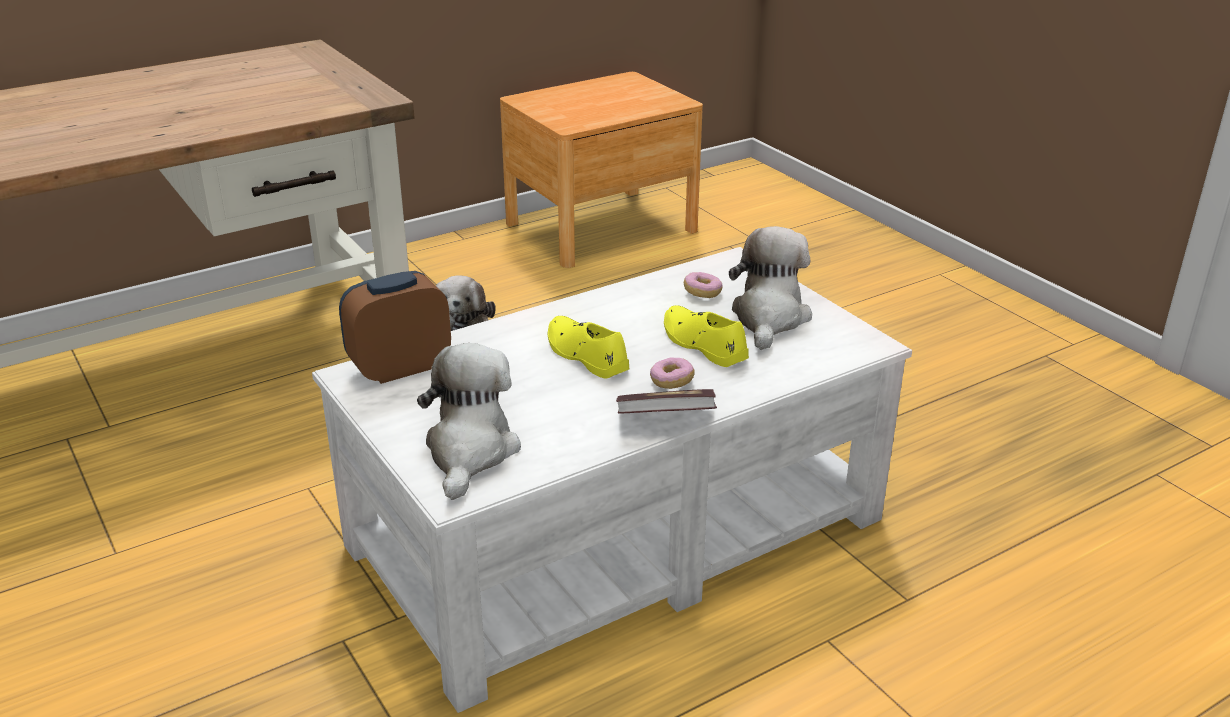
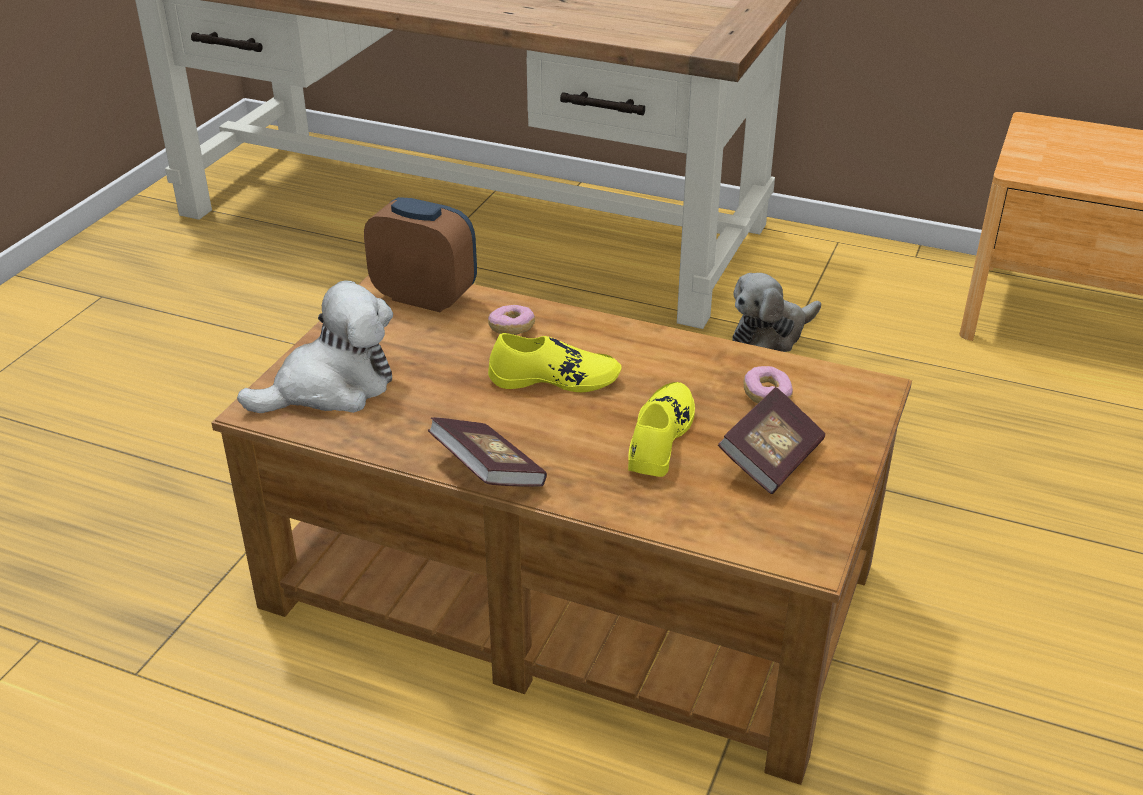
camera: 55 degrees right, 5 degrees up
(586, 355) = (554, 378): yellow shoe -> yellow shoe turned 75 degrees clockwise
(613, 532) = (568, 583): white coffee table -> brown coffee table
(671, 381) = (563, 447): donut -> donut (512, 329)
(769, 318) = (771, 460): plush toy -> book

